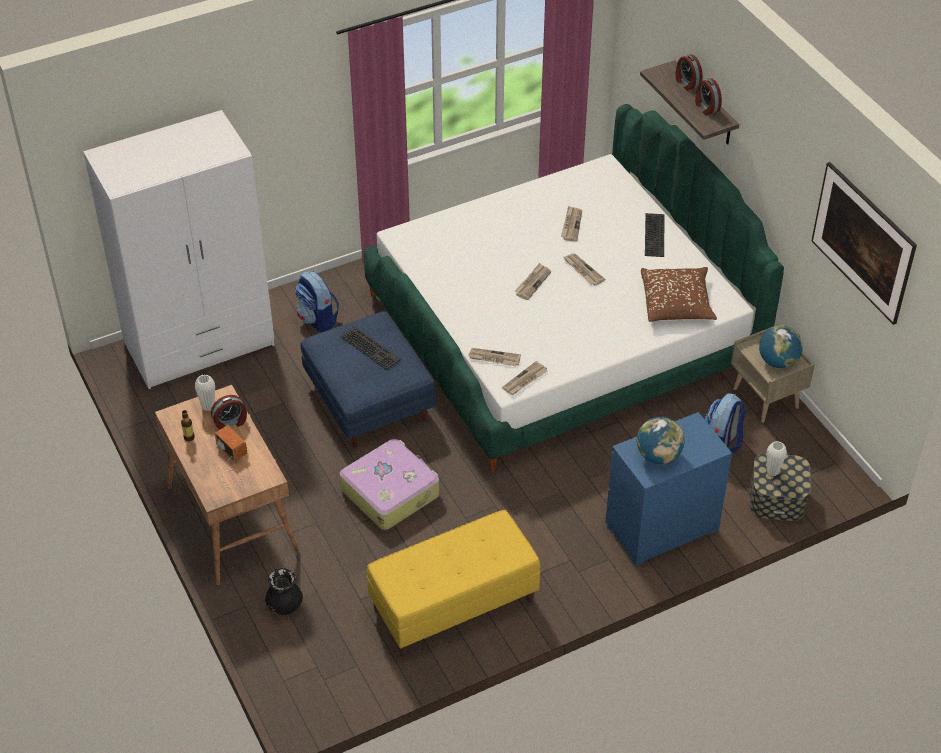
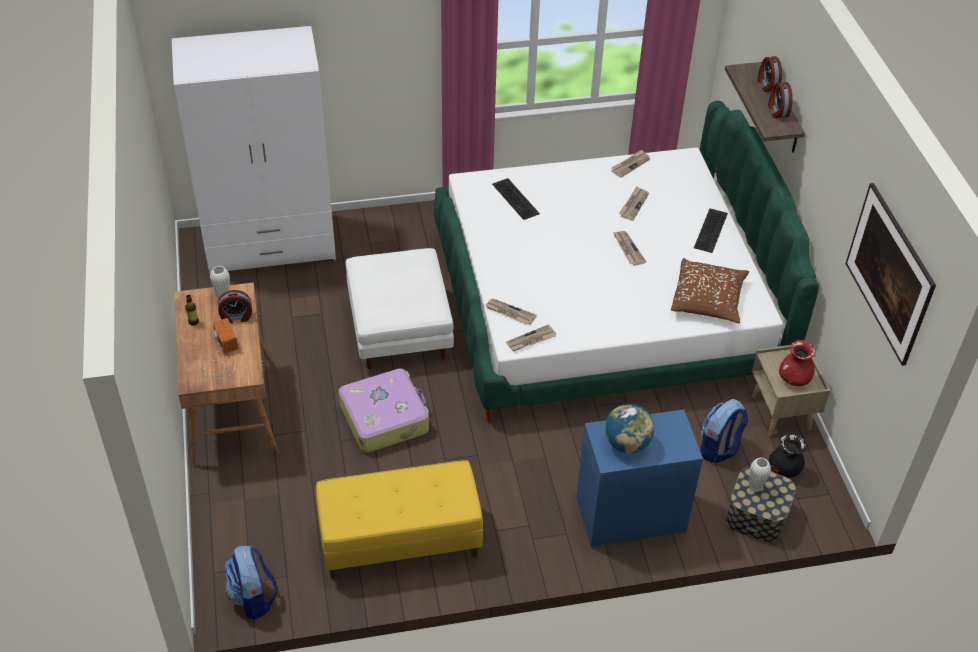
camera: 15 degrees right, 0 degrees up
(285, 606) = (244, 501): black vase -> black vase (784, 470)
(318, 319) = (383, 245): backpack -> backpack (253, 598)
(370, 401) = (400, 329): blue ottoman -> white ottoman
(371, 347) = (405, 278): keyboard -> keyboard (517, 199)
(532, 282) = (575, 250): newspaper -> newspaper (630, 164)
(777, 361) = (794, 379): globe -> red vase

